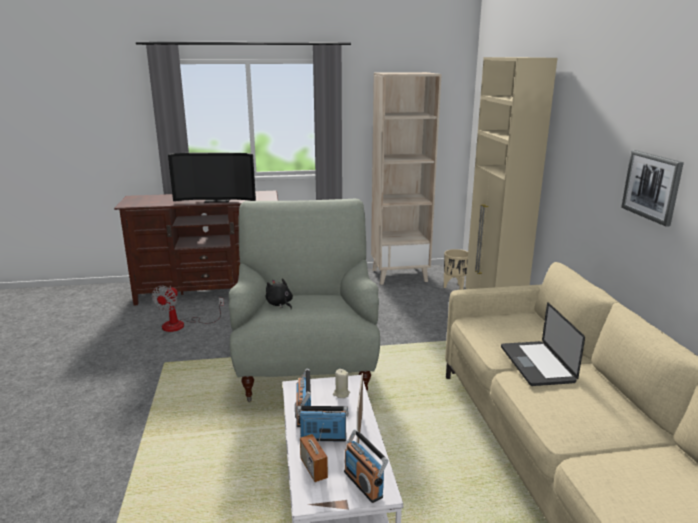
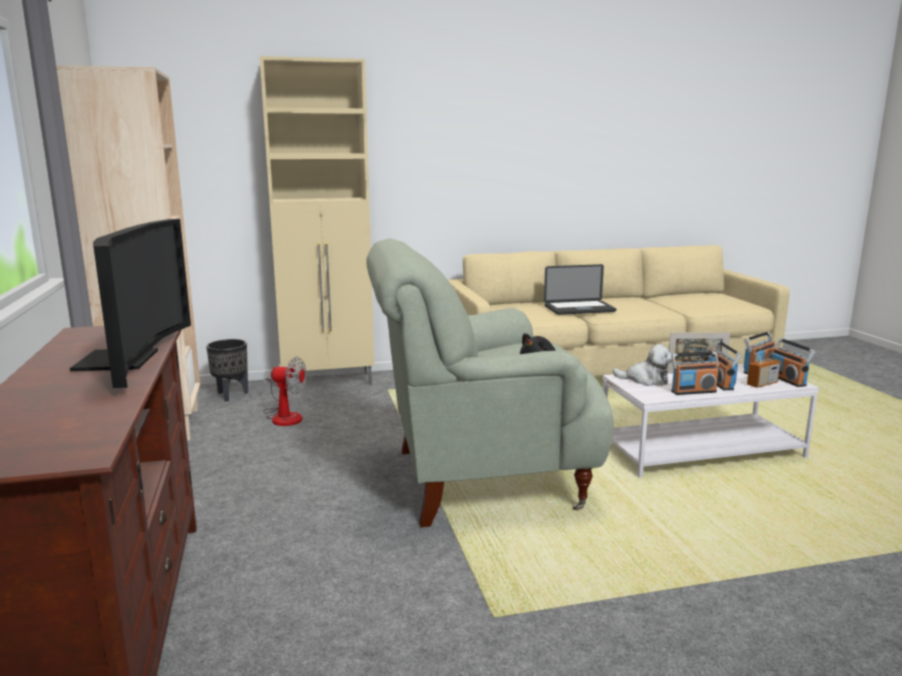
camera: 95 degrees left, 5 degrees down
(181, 325) = (317, 636): fan -> fan (284, 416)
(324, 496) = (787, 380): none -> radio
(341, 394) = (645, 380): beige candle -> plush toy
(455, 287) = (231, 395): beige planter -> black planter
(652, 186) = (523, 164): picture -> none

